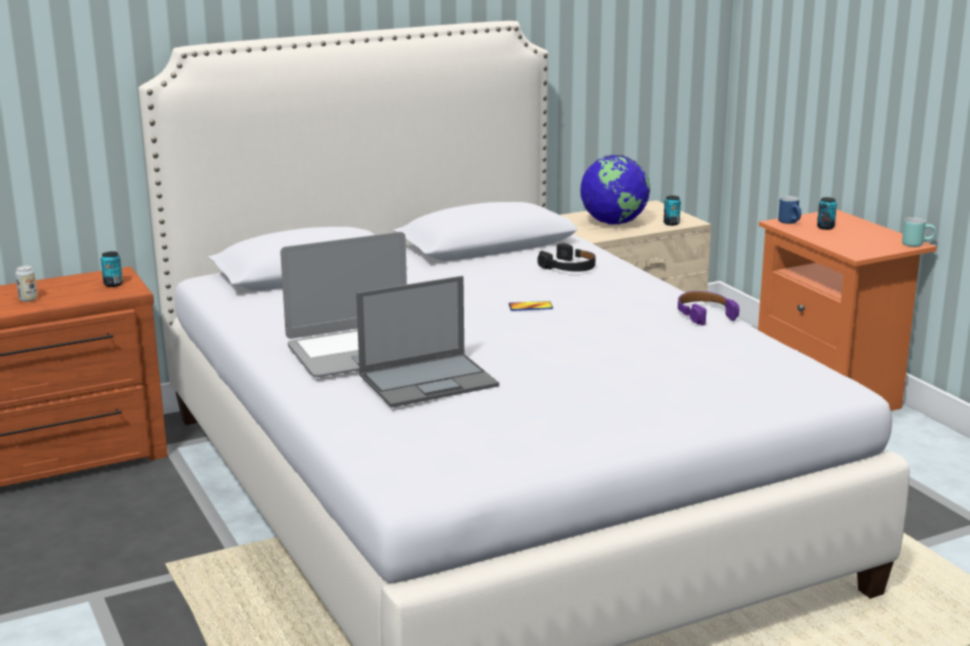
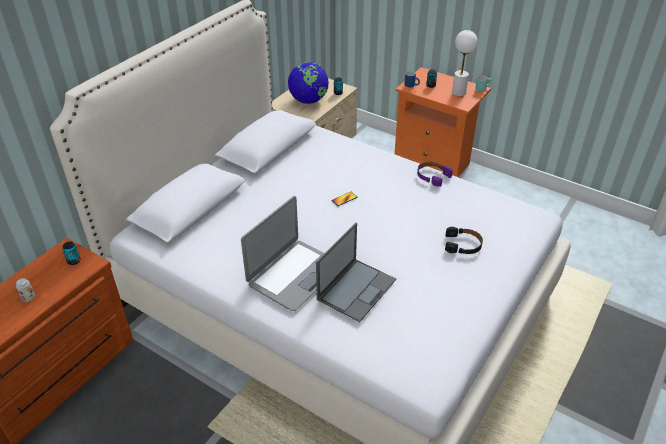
camera: 30 degrees left, 20 degrees up
(569, 267) = (331, 155): black headphones -> black headphones (463, 245)
(866, 241) = (458, 92): none -> white table lamp

